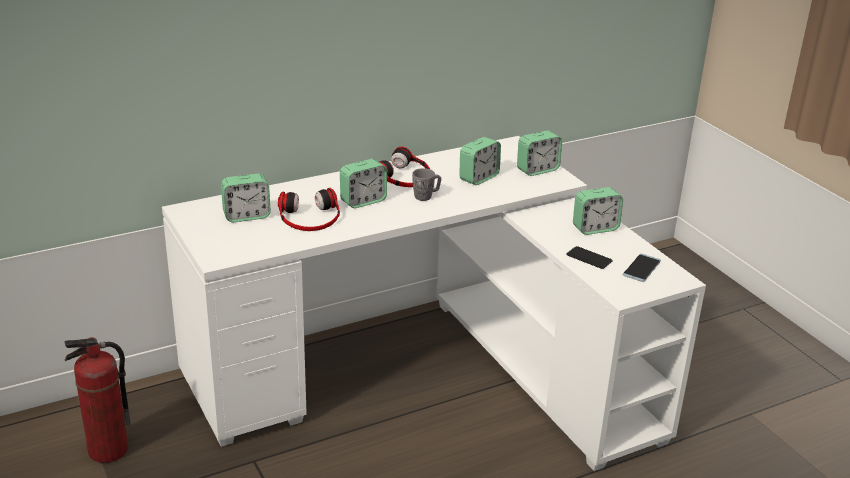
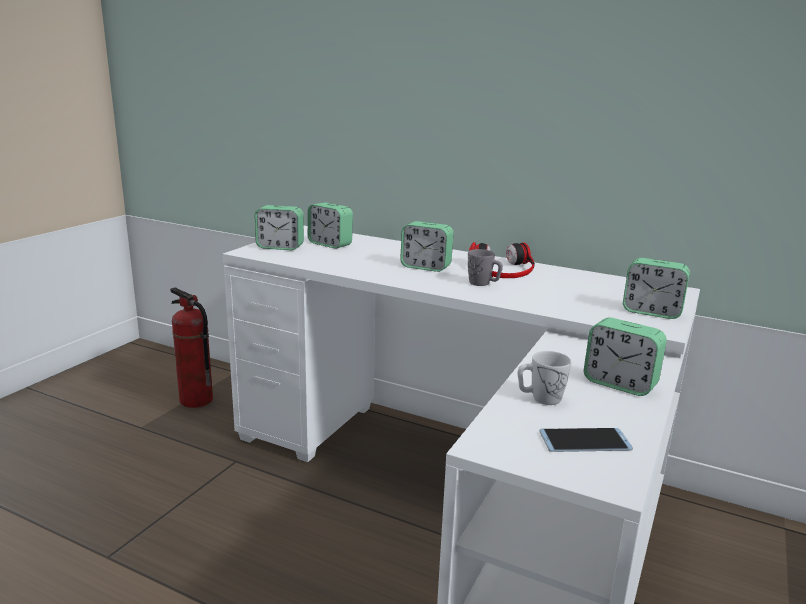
camera: 55 degrees right, 10 degrees down
(309, 217) = (362, 259): headphones -> none
(478, 178) = (568, 293): alarm clock -> alarm clock (280, 247)
(589, 258) = (540, 398): phone -> white mug

